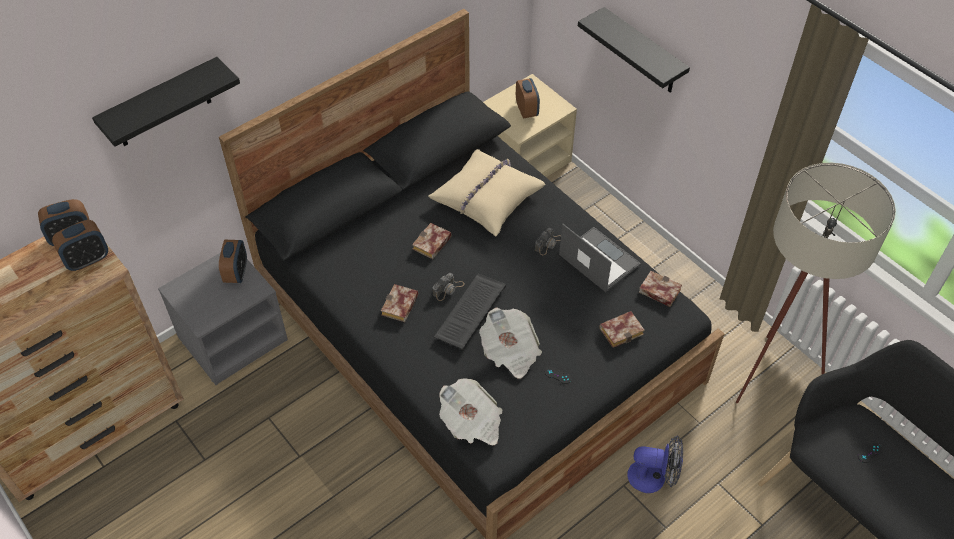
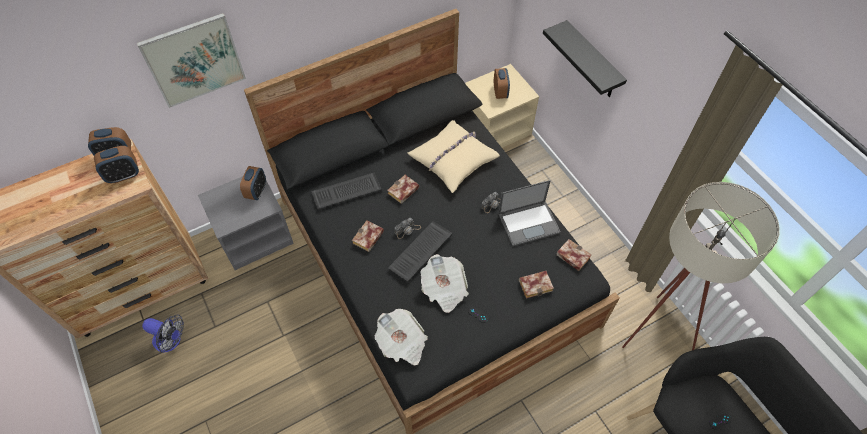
camera: 10 degrees right, 5 degrees up
(162, 104) = (194, 60): black shelf -> picture
(359, 253) = (347, 191): none -> keyboard
(598, 259) = (529, 223): laptop -> laptop turned 105 degrees clockwise
(653, 477) = (545, 398): fan -> fan (171, 341)

